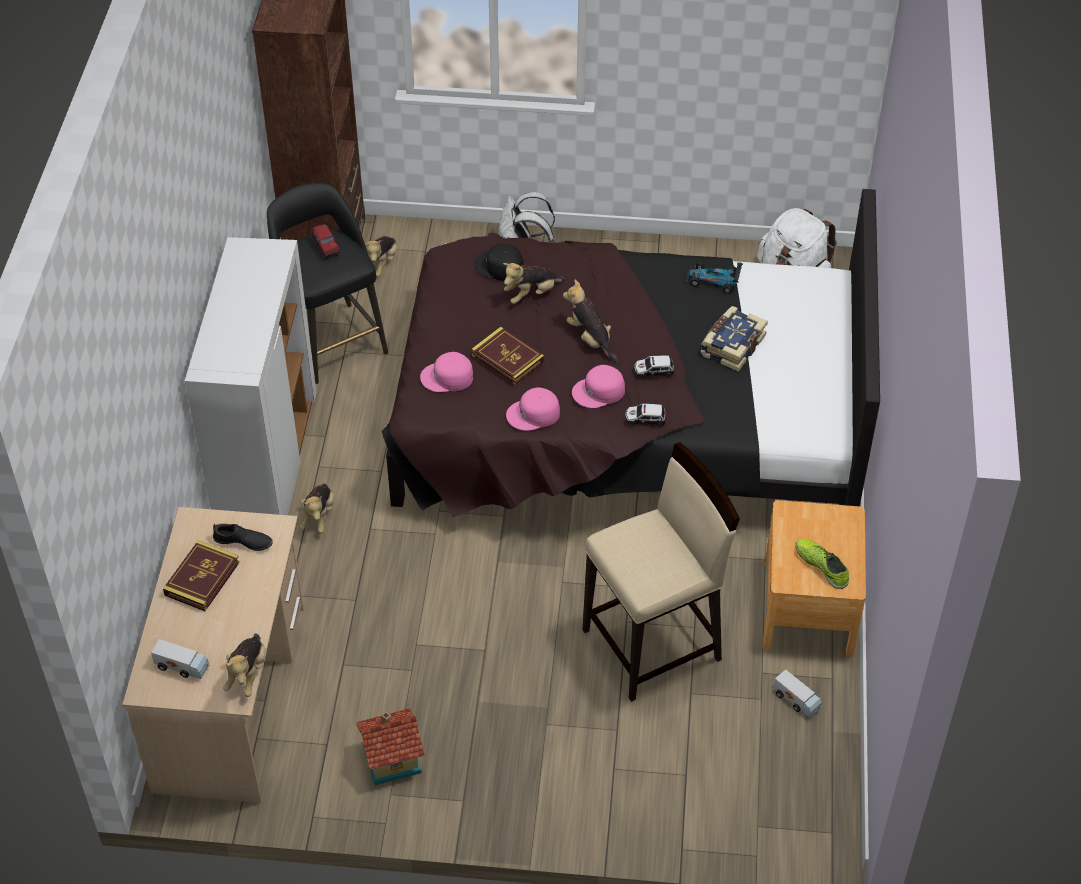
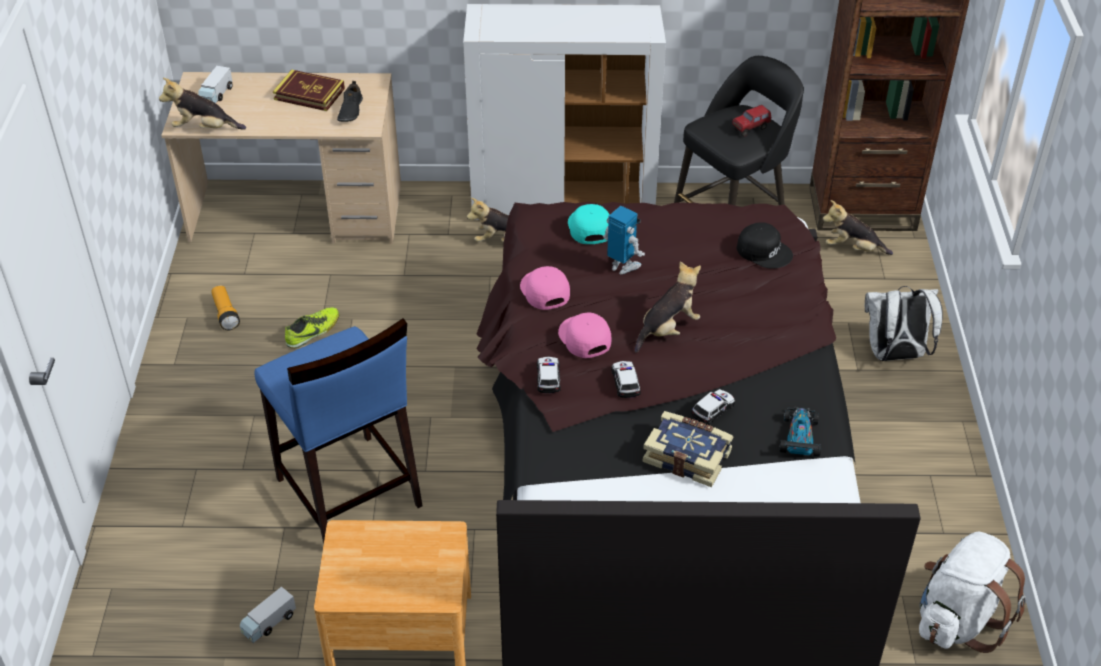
camera: 85 degrees right, 5 degrees down
(391, 757) = (226, 314): toy house -> flashlight
(447, 377) = (589, 227): pink cap -> turquoise cap
(499, 266) = (764, 251): black cap -> black cap turned 105 degrees clockwise
(507, 359) = (622, 266): book -> toy robot
(531, 294) = (727, 278): plush toy -> none
(653, 645) = (348, 494): beige stool -> blue stool
(686, 323) = (713, 410): none -> toy car
(821, 566) = (364, 567): shoe -> shoe (313, 332)

